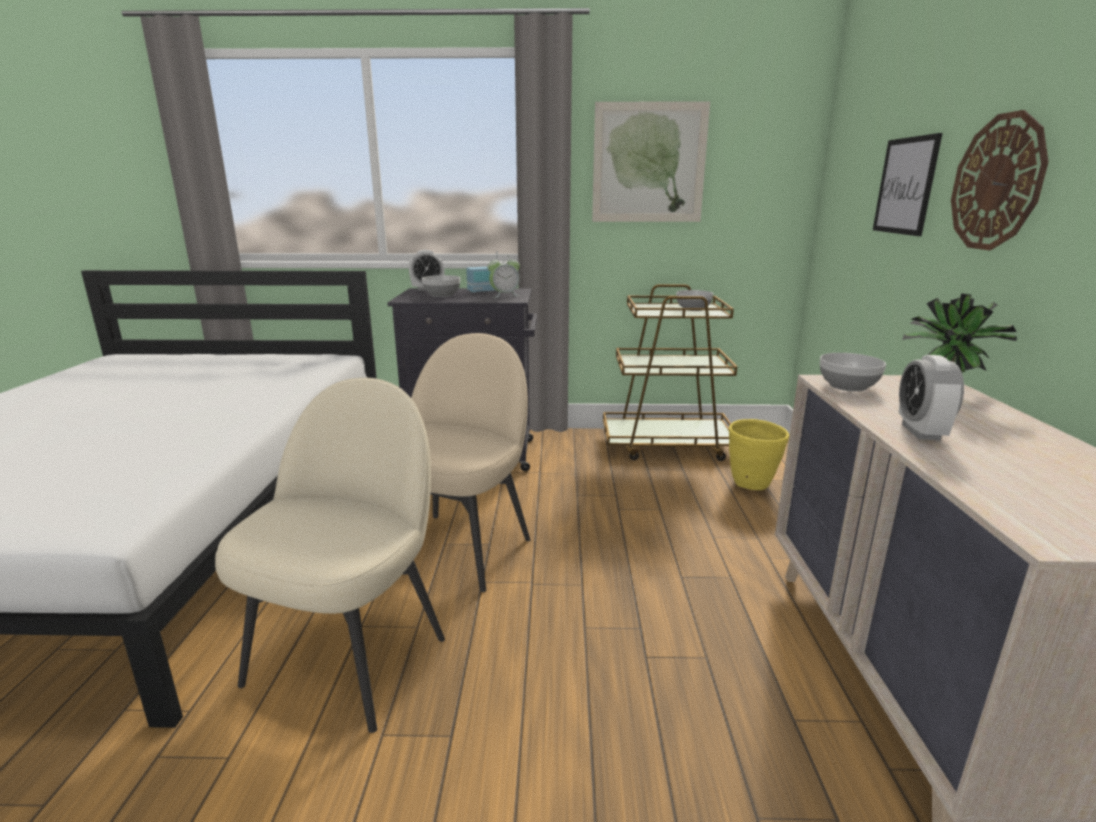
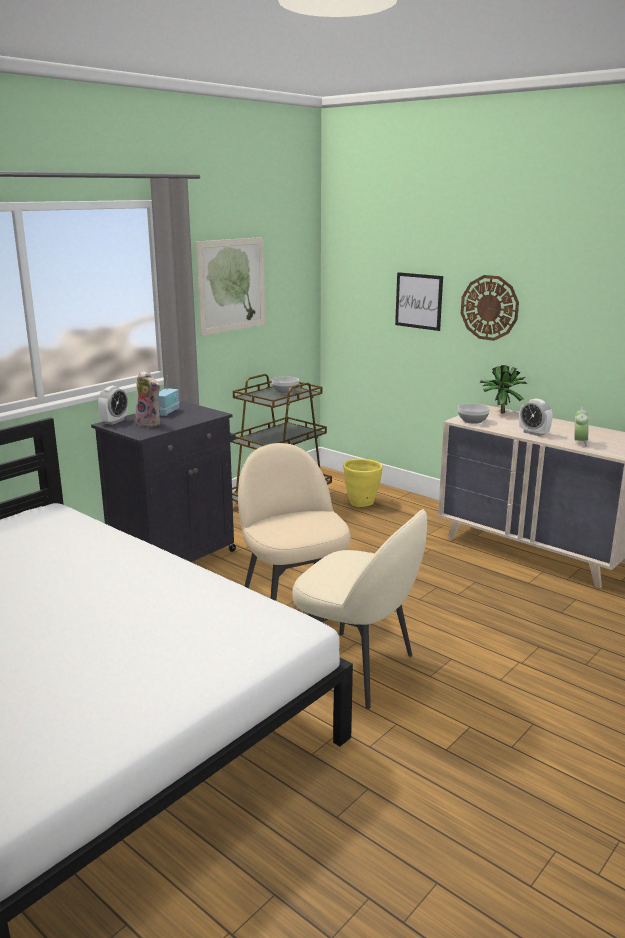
camera: 50 degrees left, 0 degrees up
(350, 657) = (357, 669): beige chair -> beige chair turned 150 degrees clockwise
(441, 295) = (150, 423): bowl -> plush toy
(504, 295) = (195, 412): alarm clock -> alarm clock (579, 442)

